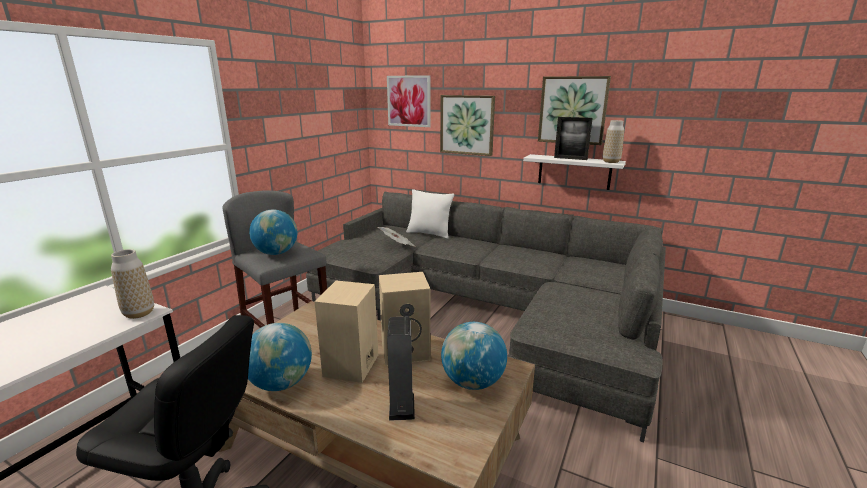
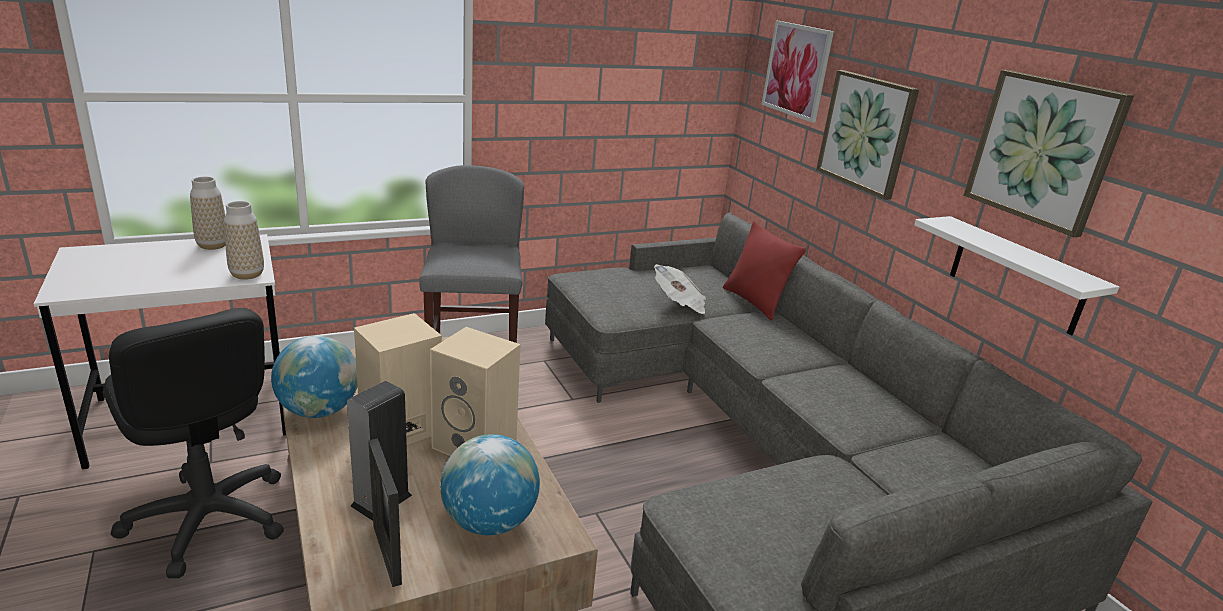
camera: 35 degrees right, 5 degrees up
(276, 253) = (466, 256): globe -> none
(429, 233) = (754, 302): white pillow -> red pillow
(570, 158) = (1004, 246): picture frame -> picture frame (387, 554)
(611, 162) = (1073, 278): vase -> vase (213, 246)

